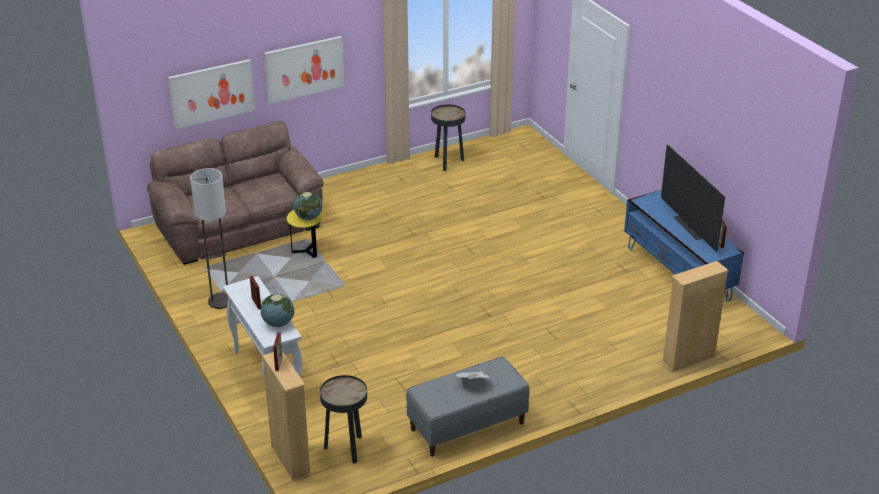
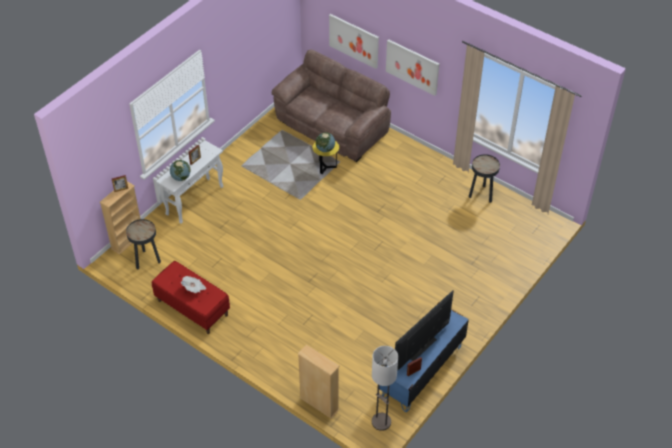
camera: 65 degrees right, 15 degrees up
(220, 301) = (251, 151): floor lamp -> floor lamp (381, 422)
(467, 426) = (192, 308): grey bench -> red bench

